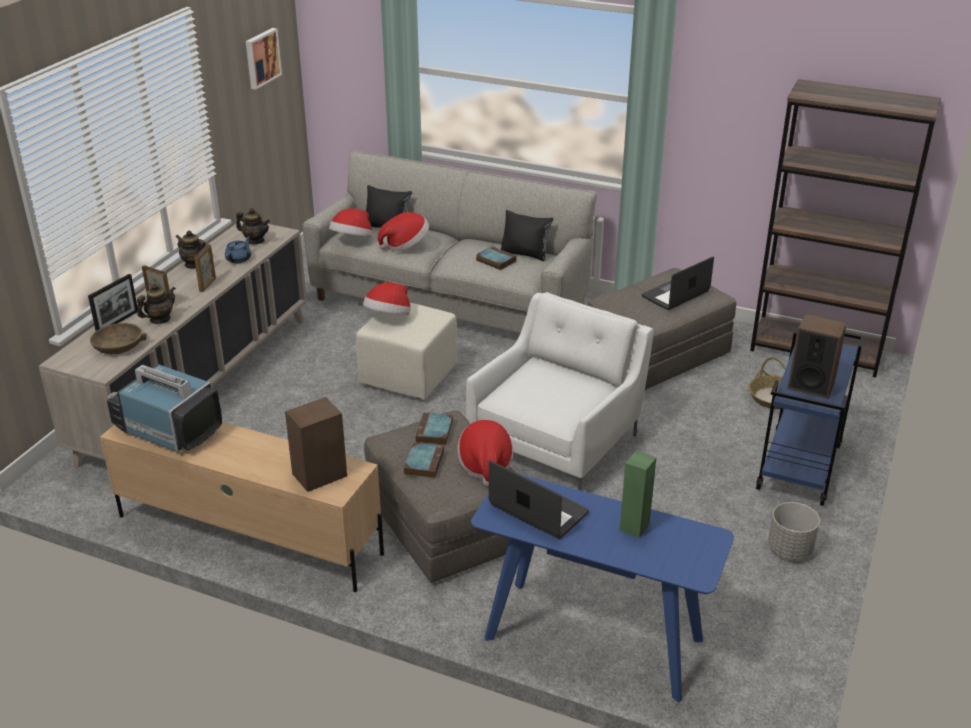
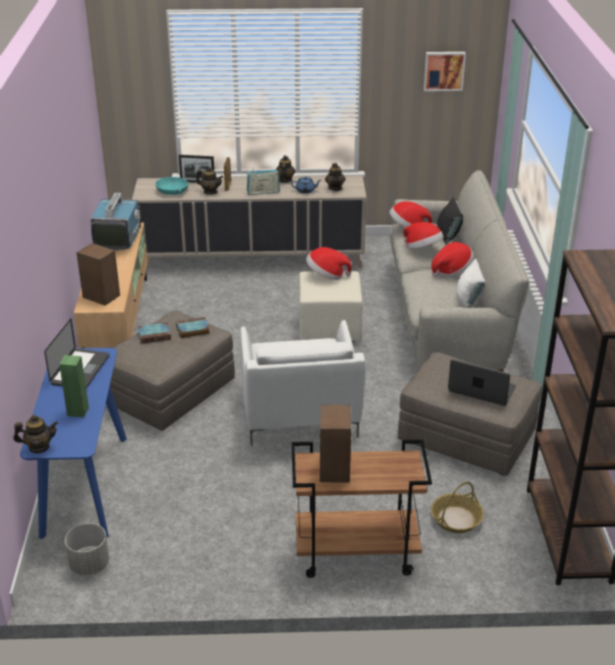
camera: 65 degrees right, 0 degrees up
(119, 345) = (172, 190): brown bowl -> turquoise bowl
(208, 285) = (263, 192): picture frame -> radio
(485, 465) = (166, 358): hat -> hat (452, 271)
(495, 261) = (438, 290): book -> none
(525, 254) = (468, 301): black pillow -> white pillow
(557, 441) = (299, 415): white armchair -> white armchair turned 75 degrees clockwise
(698, 572) = (39, 447): none -> teapot
(789, 549) = (236, 566): grey planter -> grey planter (89, 564)
(799, 468) = (355, 554): blue cart -> brown cart

